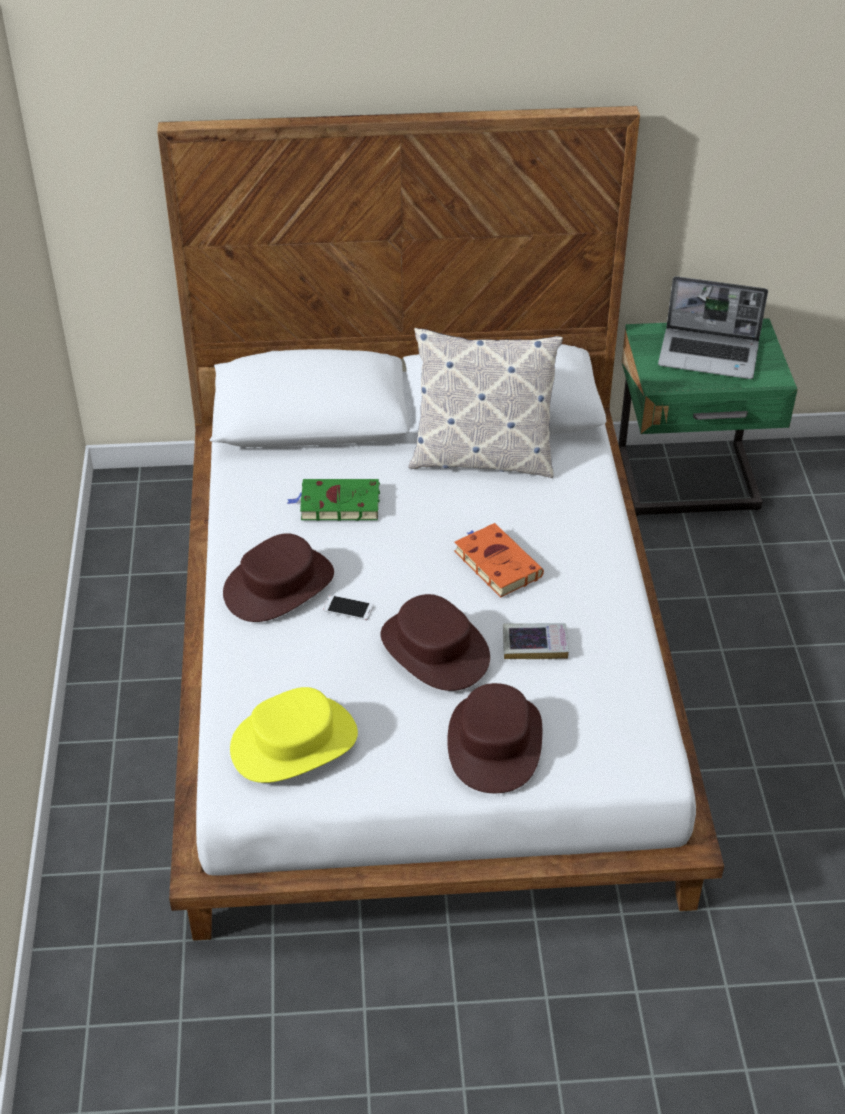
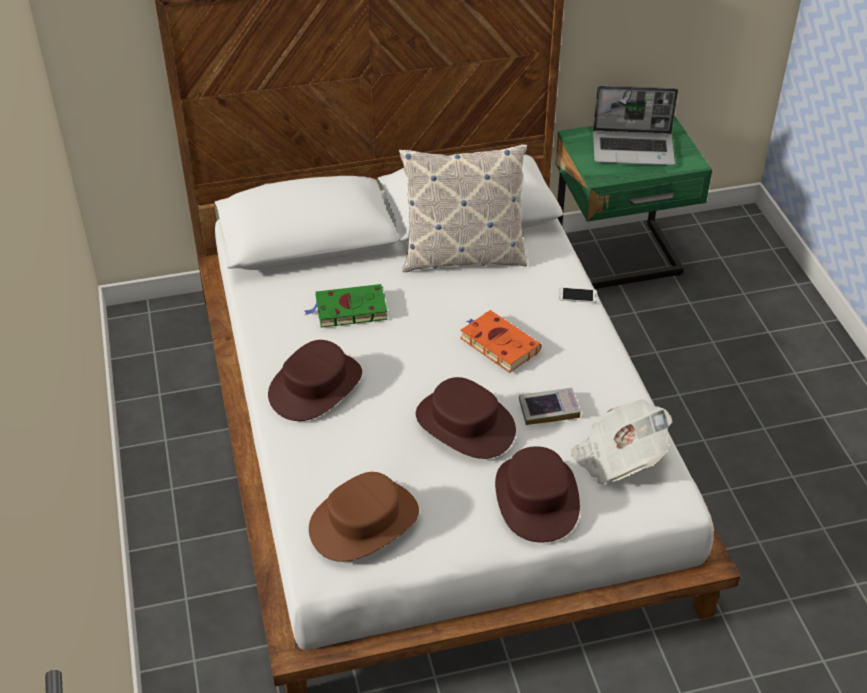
camera: 10 degrees left, 0 degrees up
(294, 743) = (364, 522): yellow hat -> brown hat
(348, 608) = (381, 398): phone -> phone (577, 295)
(600, 710) = (618, 458): none -> newspaper

